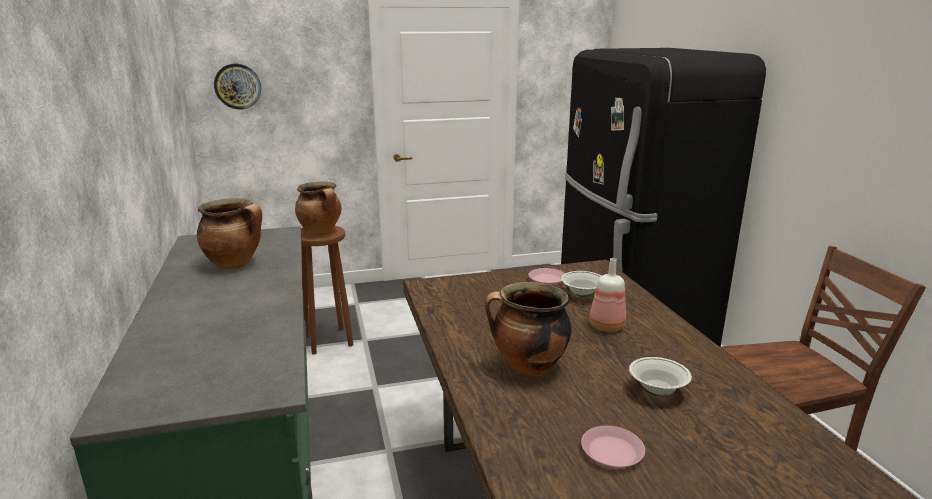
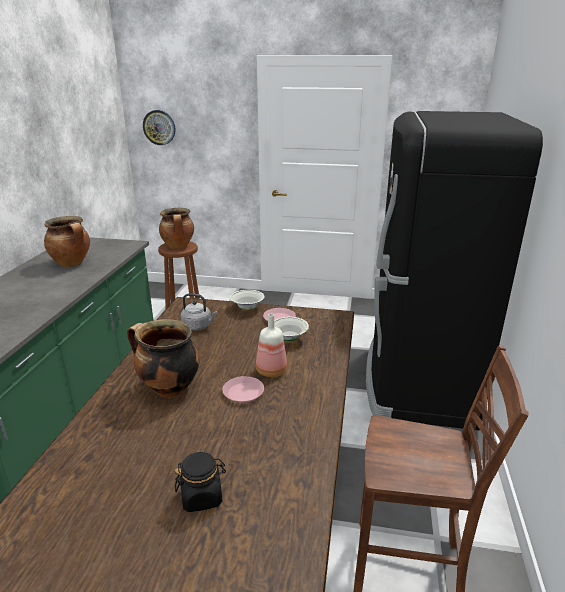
camera: 25 degrees right, 5 degrees up
(472, 303) = (198, 326): none -> grey kettle
(611, 452) = (135, 474): pink plate -> pink plate (243, 392)
(657, 391) = (234, 438): white bowl -> white bowl (247, 308)
(701, 448) = (202, 497): none -> black jar

